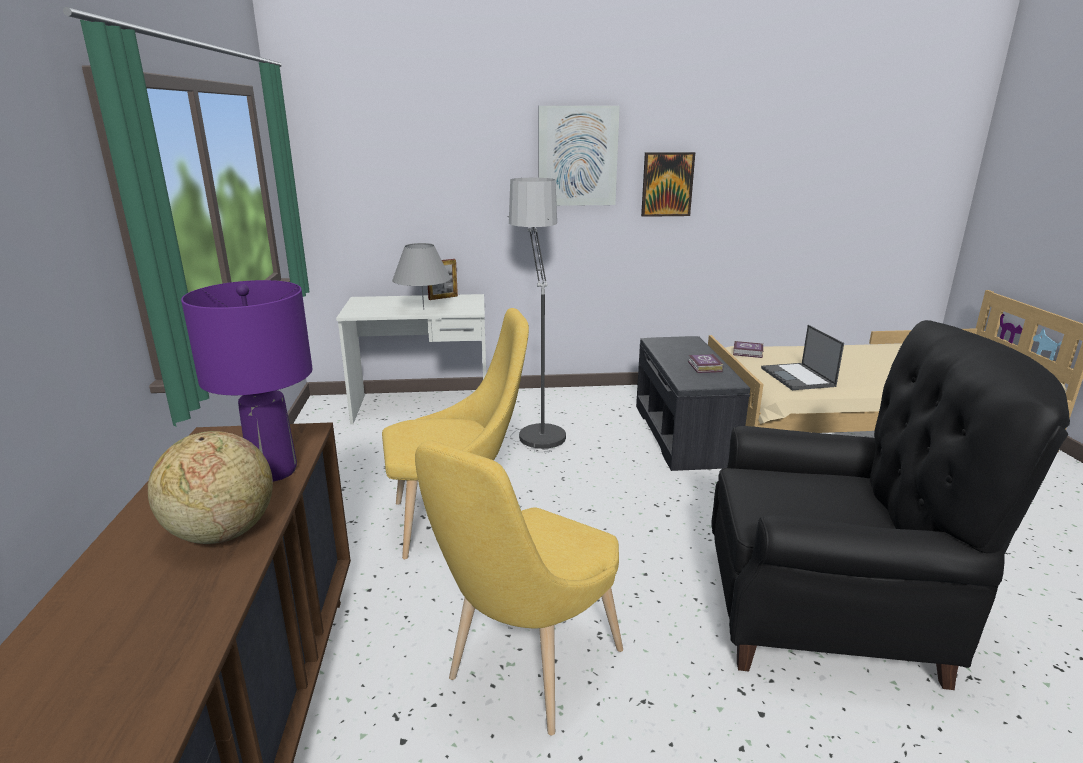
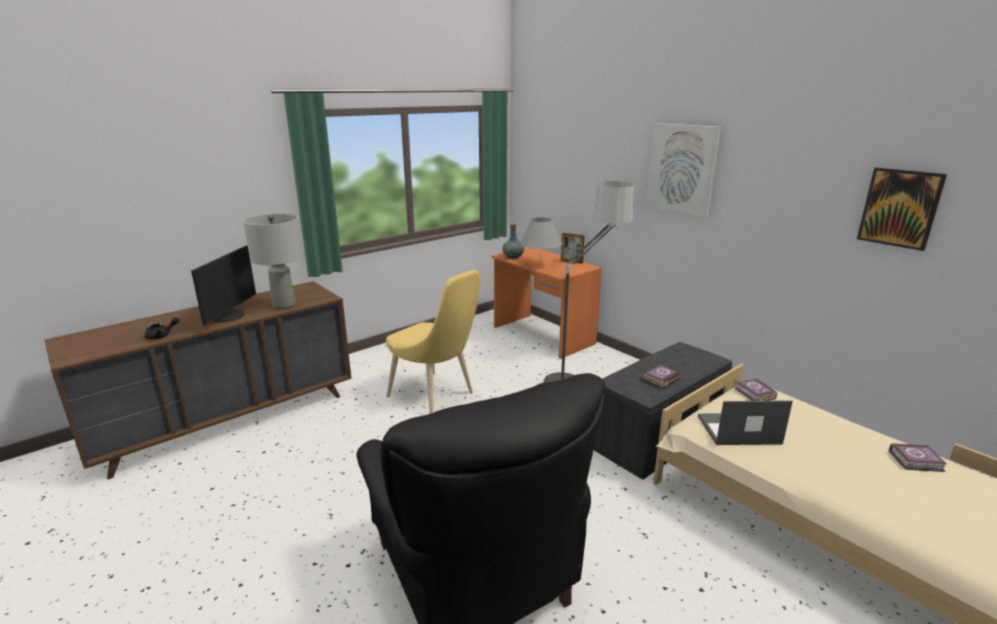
camera: 55 degrees right, 0 degrees up
(186, 637) = (162, 336): none -> black teapot
(221, 533) = (229, 316): globe -> monitor
(273, 471) = (284, 305): purple table lamp -> grey table lamp
(370, 312) = (513, 257): none -> vase
(422, 407) = (542, 335): white desk -> orange desk
(528, 671) = (329, 467): yellow chair -> none
(667, 184) = (759, 206): picture -> picture (899, 208)
(798, 377) = (737, 430): laptop -> laptop turned 45 degrees clockwise
(874, 350) = (917, 461): none -> book

